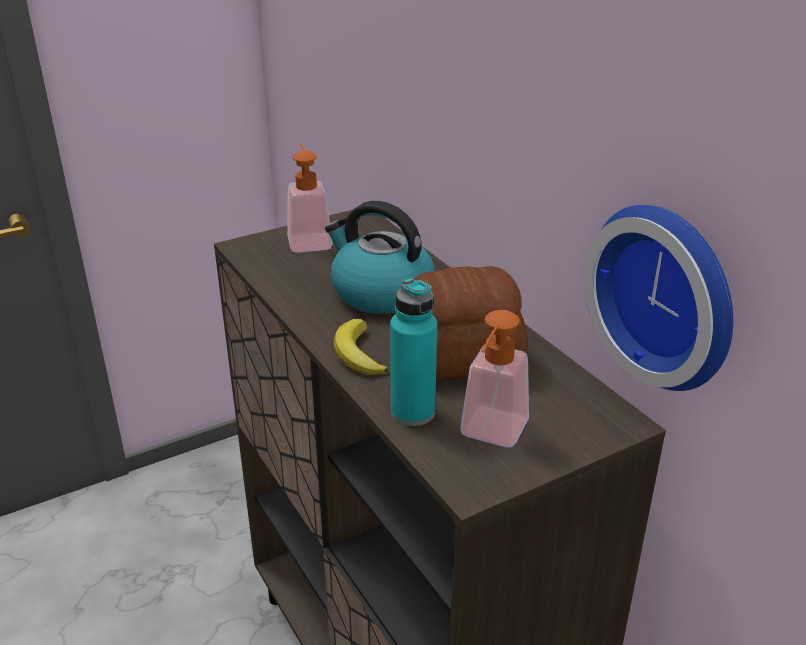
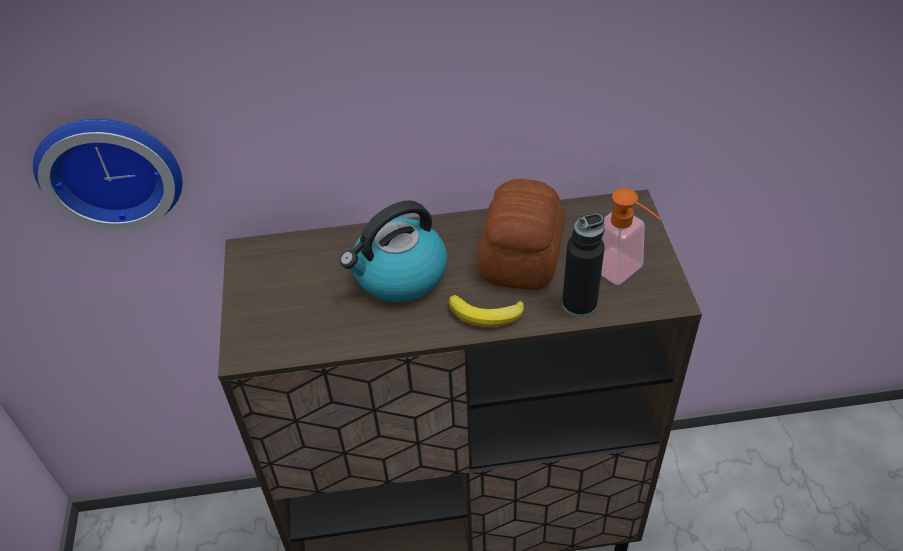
camera: 65 degrees left, 15 degrees up
(309, 239) = (266, 299): soap dispenser -> none
(413, 412) = (579, 304): turquoise bottle -> black bottle
(668, 294) = (624, 113): wall clock -> wall clock (111, 167)

